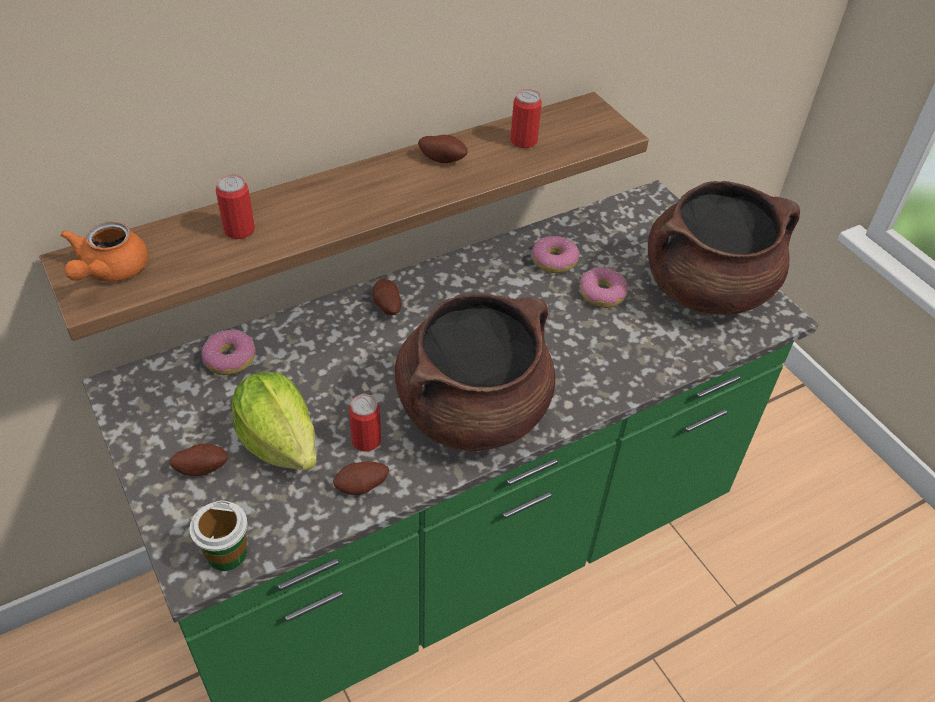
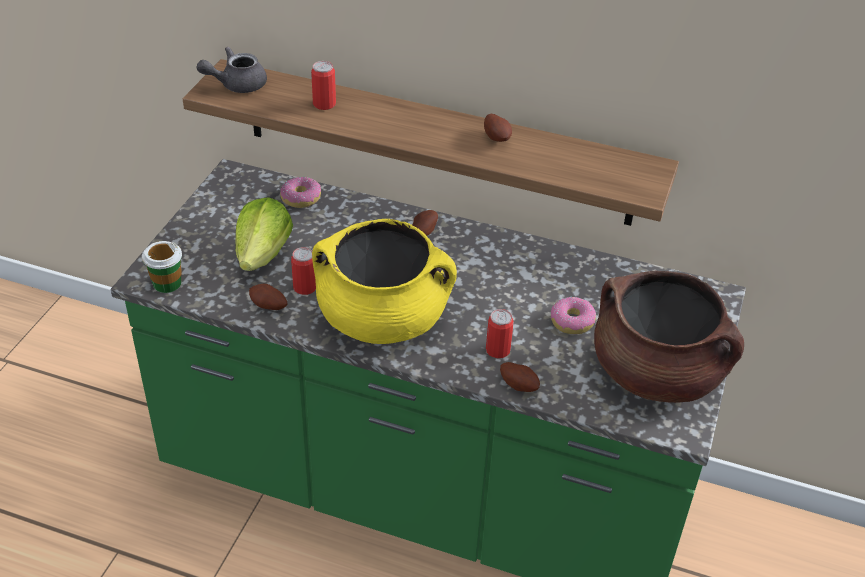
camera: 50 degrees right, 5 degrees down
(109, 271) = (236, 85): orange teapot -> grey teapot
(202, 467) = (213, 238): potato -> potato (519, 385)
(473, 410) = (383, 319): brown cooking pot -> yellow cooking pot
(524, 141) = (568, 159): can -> can (498, 350)
(554, 261) = (572, 281): donut -> none

